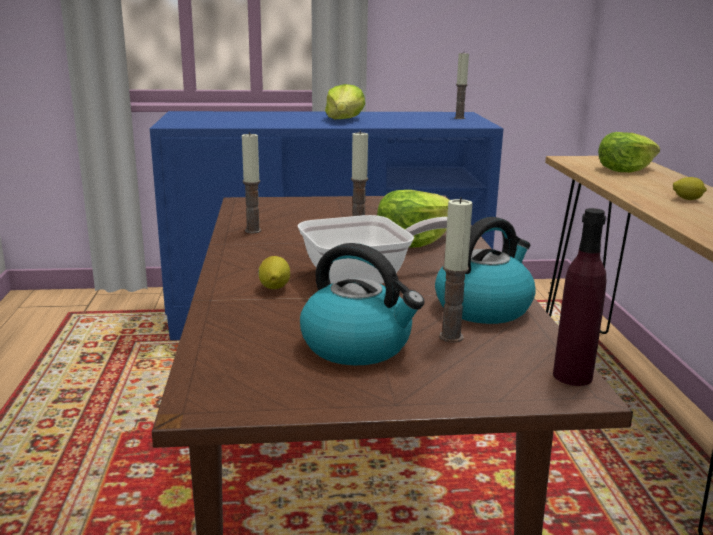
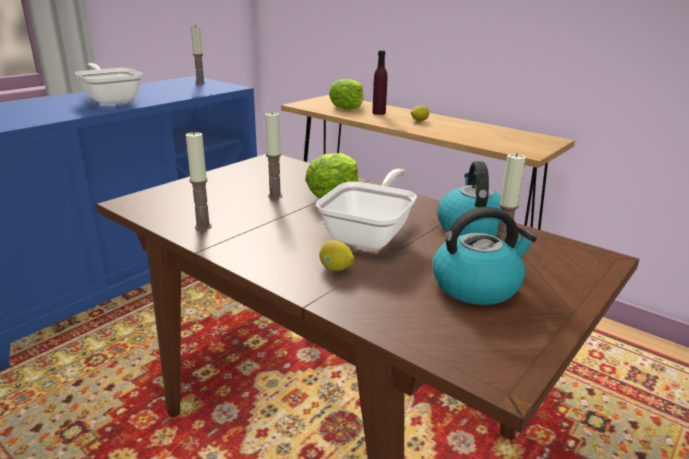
camera: 45 degrees left, 5 degrees up
(344, 119) = (111, 100): lettuce -> frying pan
(572, 376) = (588, 251): purple bottle -> purple bottle (379, 113)

